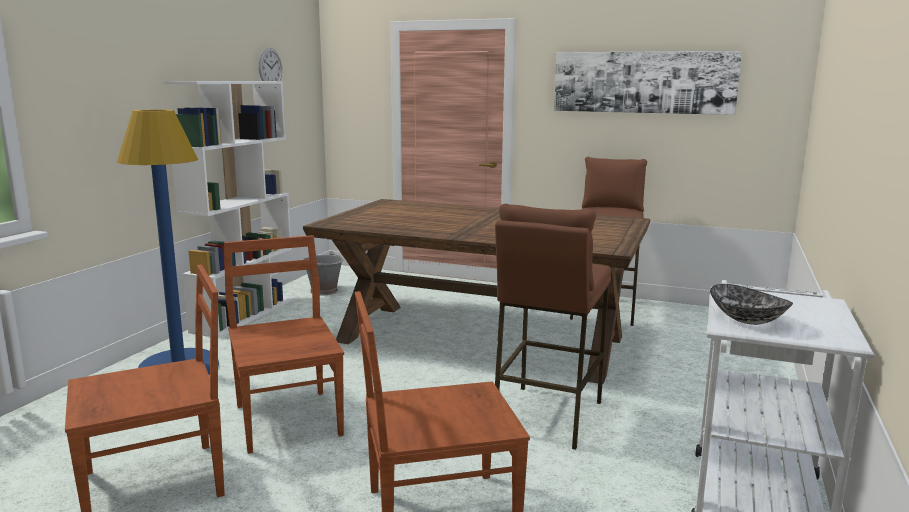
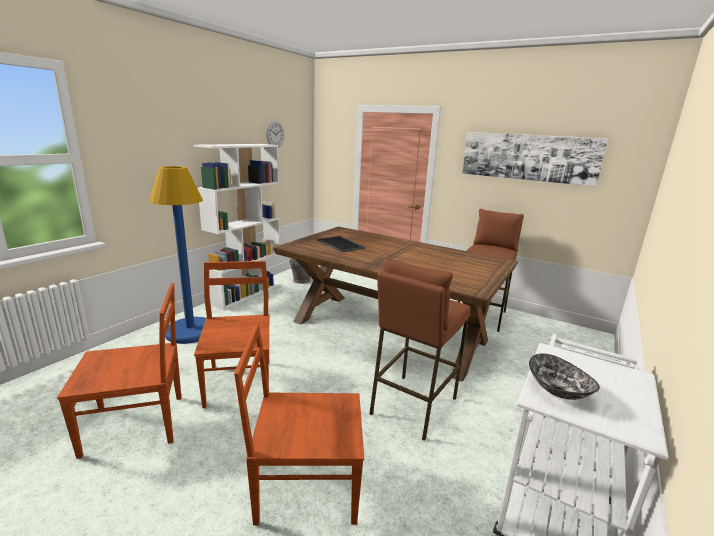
camera: 10 degrees right, 5 degrees up
(401, 217) = (341, 244): none -> tray

